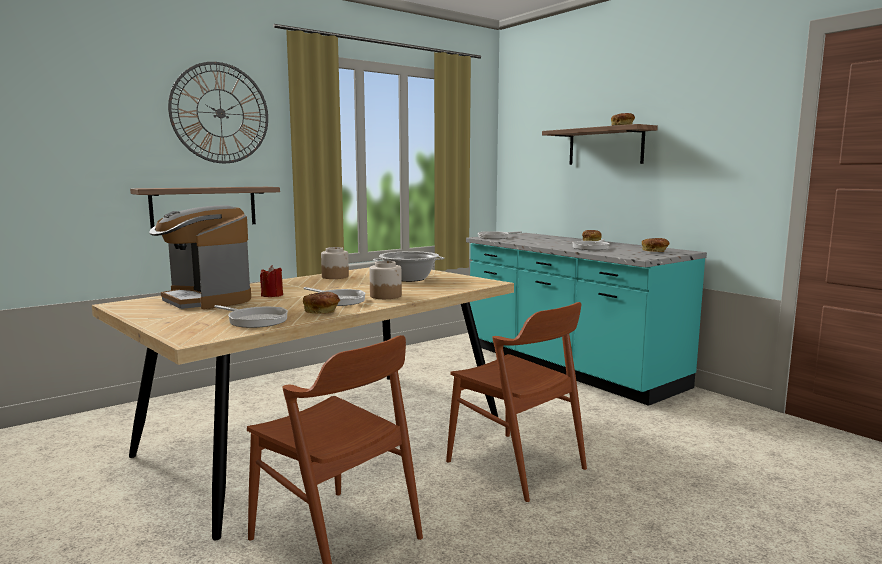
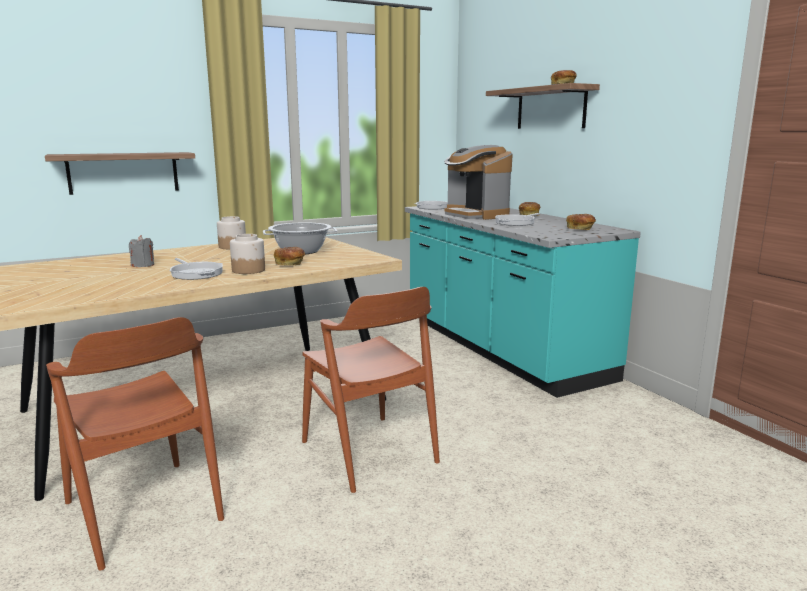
camera: 10 degrees right, 5 degrees up
(206, 300) = (77, 268): coffee machine -> coffee machine (476, 215)
(220, 113) = (136, 77): wall clock -> none
(255, 320) = (87, 292): frying pan -> none
(272, 295) = (143, 265): red candle -> grey candle
(322, 312) = (161, 286): bread -> bread (290, 264)

